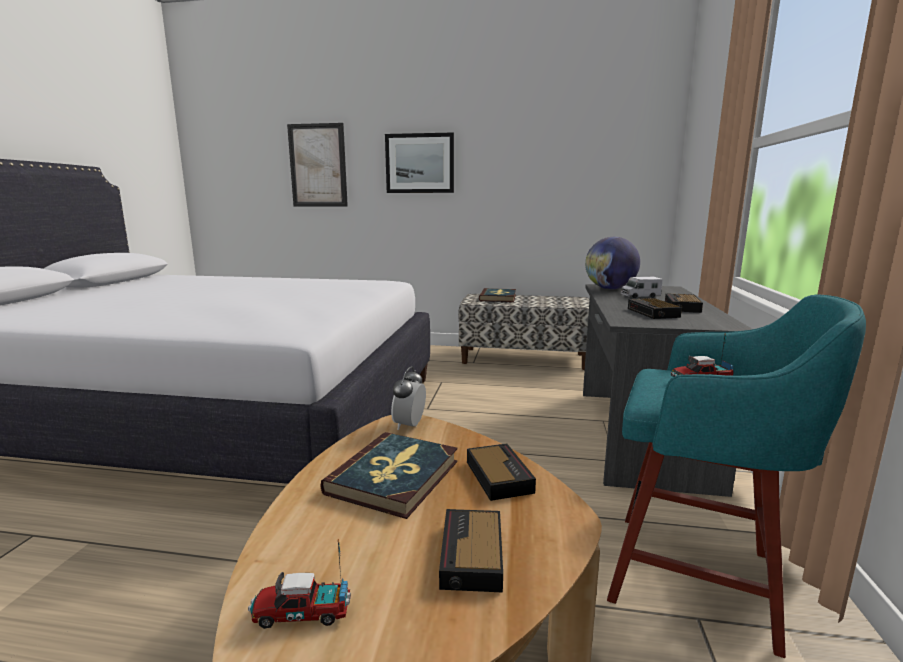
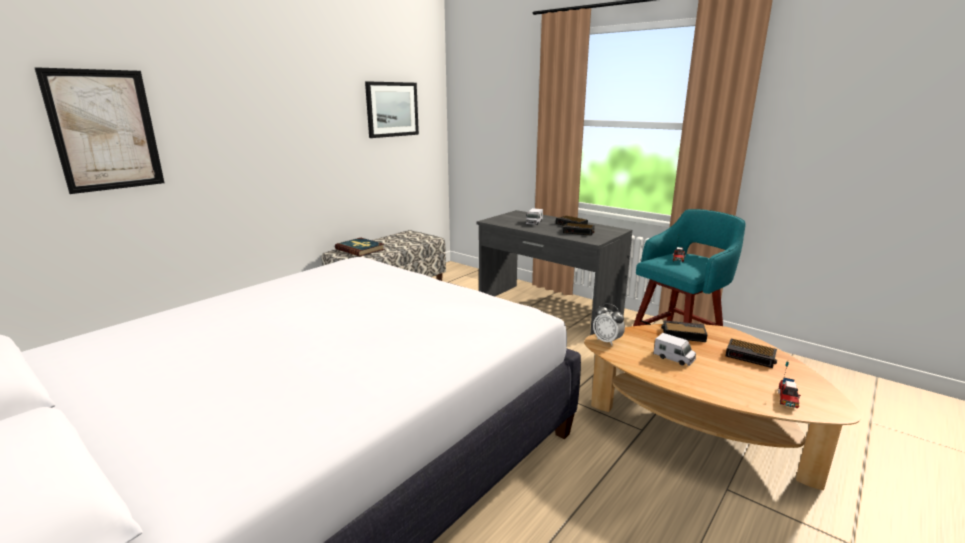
camera: 60 degrees left, 5 degrees up
(394, 477) = (674, 358): book -> toy truck
(420, 163) = (252, 123): picture -> picture (392, 109)
(610, 289) = (502, 221): globe -> none

